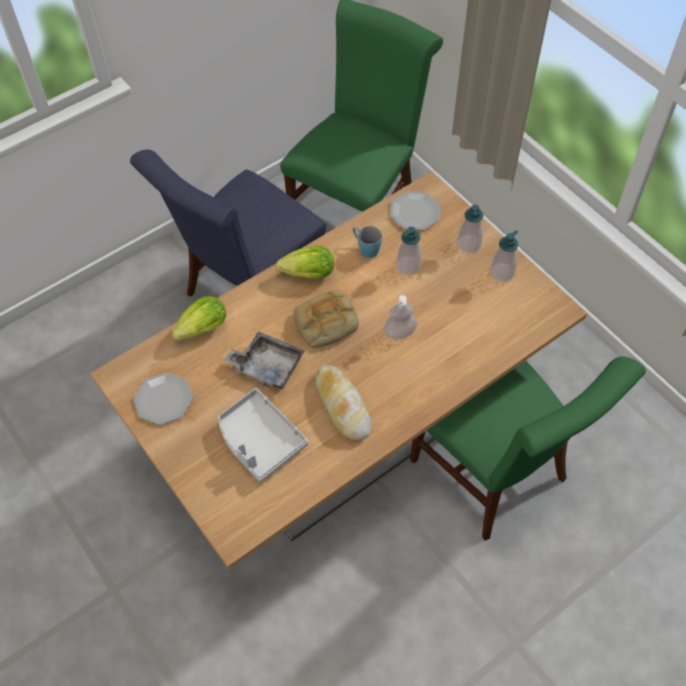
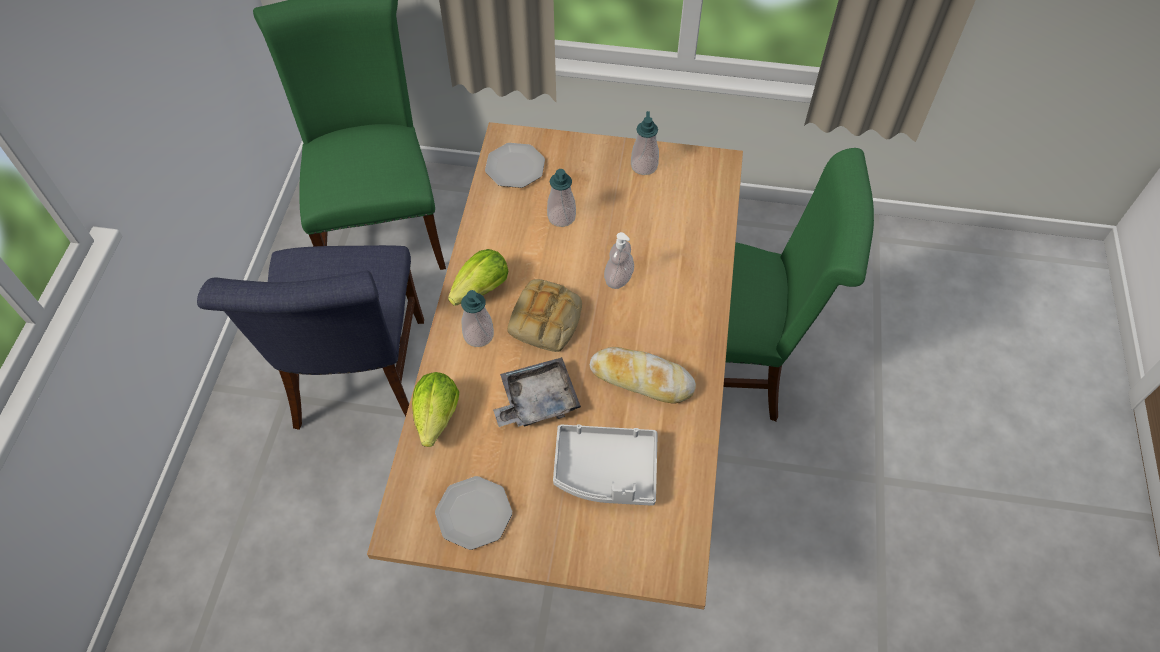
camera: 45 degrees left, 0 degrees up
(365, 249) = (507, 229): blue mug -> none
(469, 244) = (591, 162): soap dispenser -> soap dispenser (478, 335)

